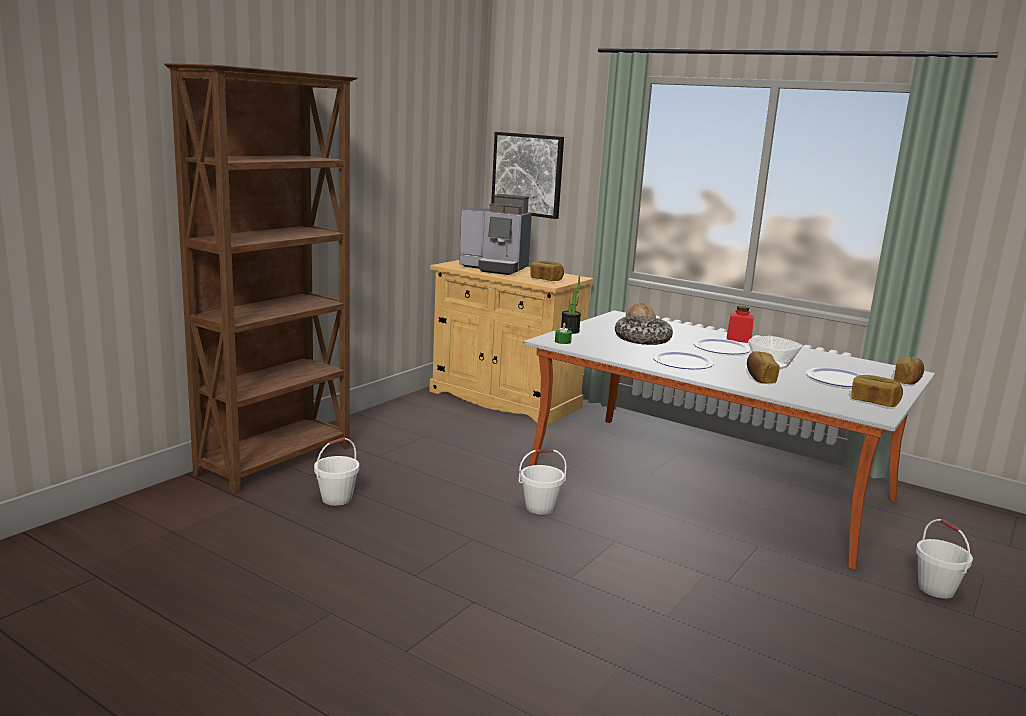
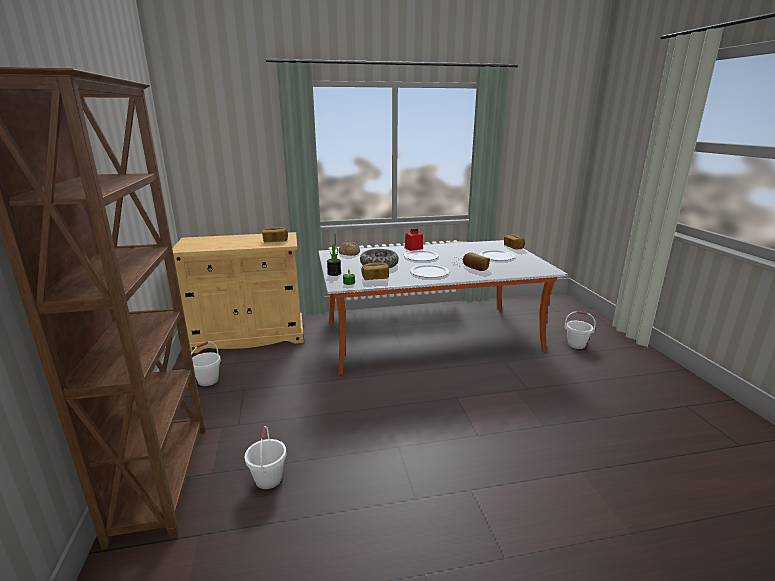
camera: 45 degrees left, 5 degrees up
(495, 268) = (222, 242): coffee machine -> none
(527, 174) = (211, 163): picture -> none
(540, 507) = (392, 400): white bucket -> white bucket (208, 380)
(874, 402) = (533, 263): bread -> bread (375, 278)

